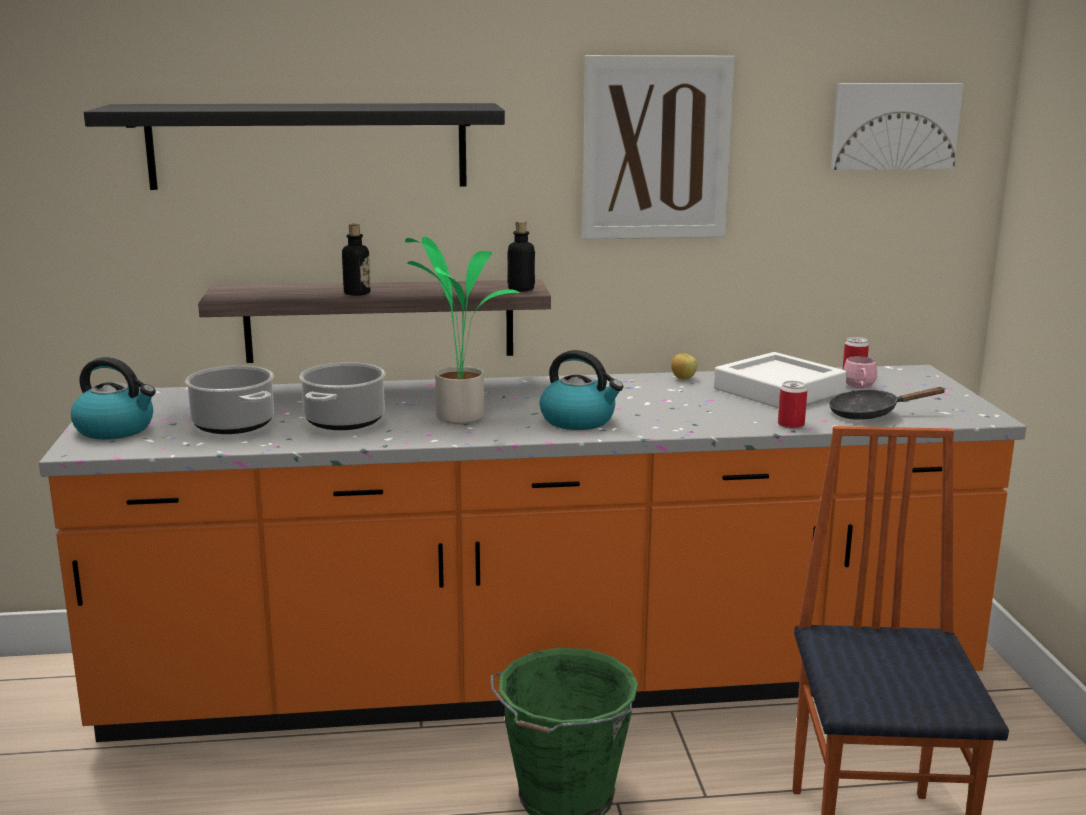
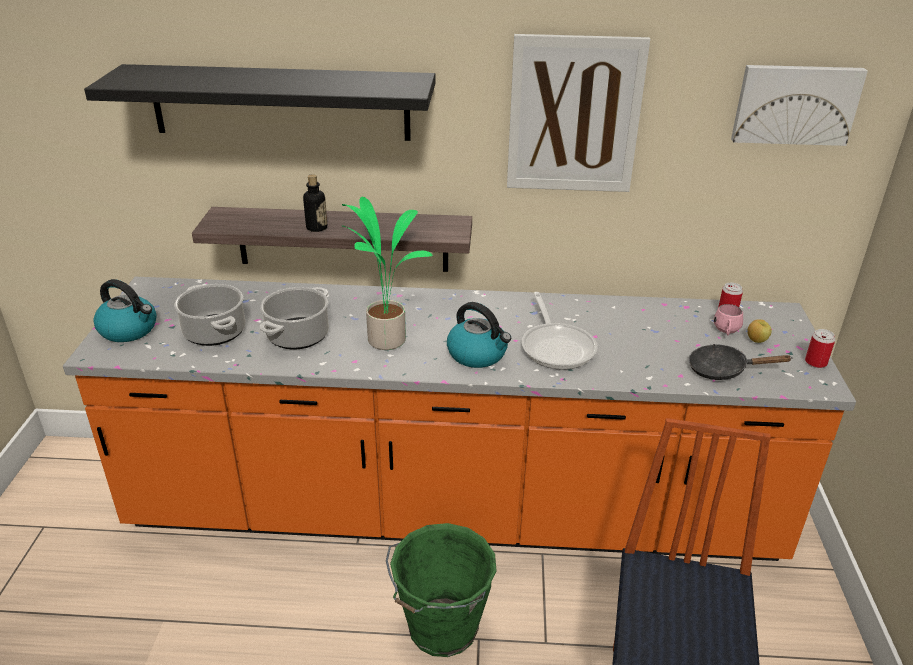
camera: 10 degrees right, 15 degrees up
(521, 289) = (448, 232): bottle -> none
(670, 409) = (557, 346): none -> frying pan
(683, 379) = (582, 304): apple -> apple (756, 340)
(779, 391) = (656, 329): white tray -> none
(791, 425) = (649, 379): can -> can (815, 362)

